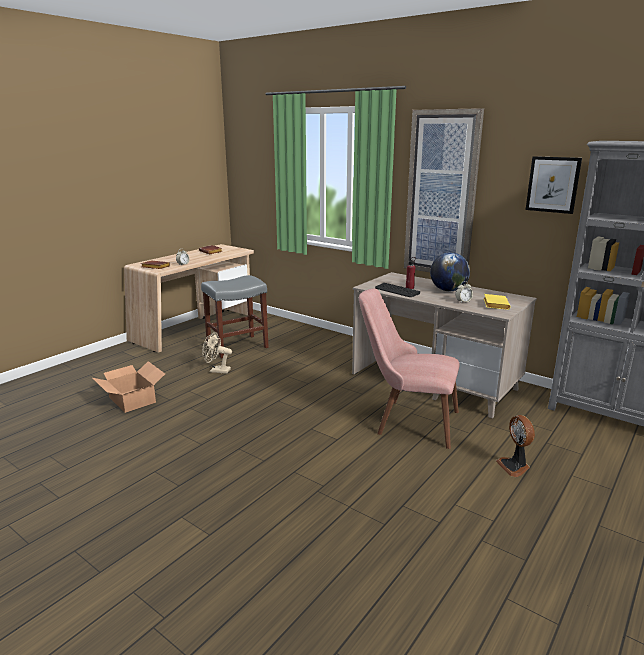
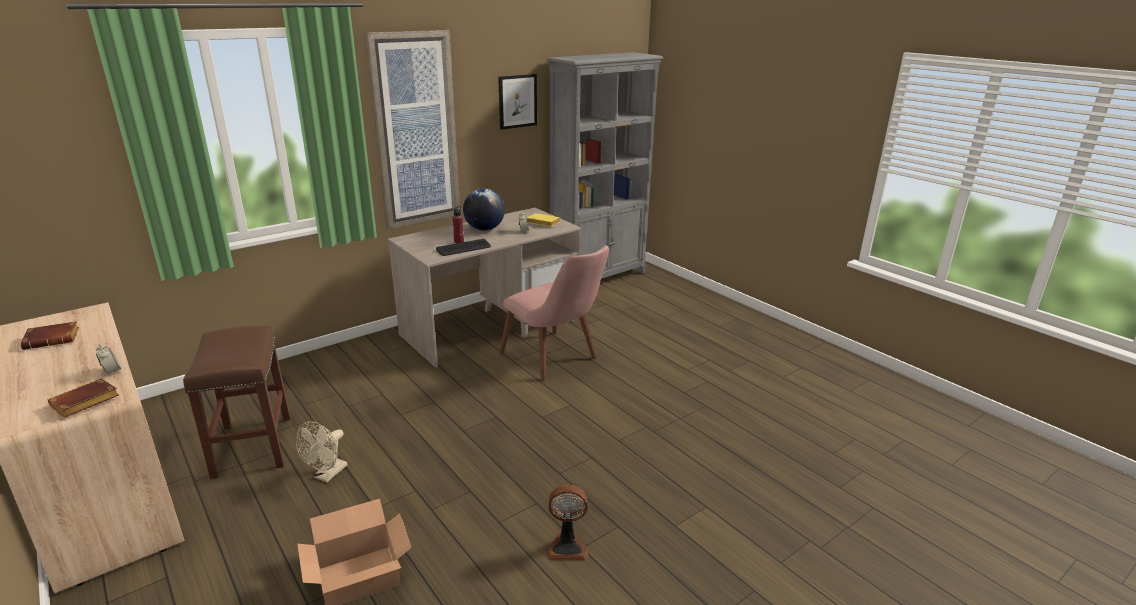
camera: 75 degrees left, 5 degrees up
(236, 347) = (253, 447): grey stool -> brown stool
(406, 421) = (556, 360): pink chair -> pink chair turned 75 degrees counterclockwise
(514, 466) = (647, 333): fan -> fan (567, 546)

